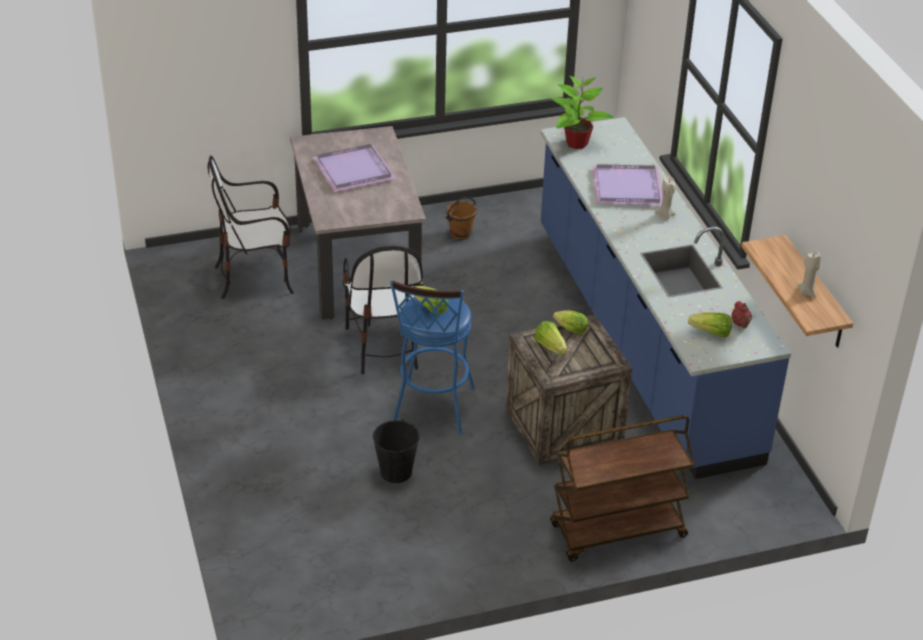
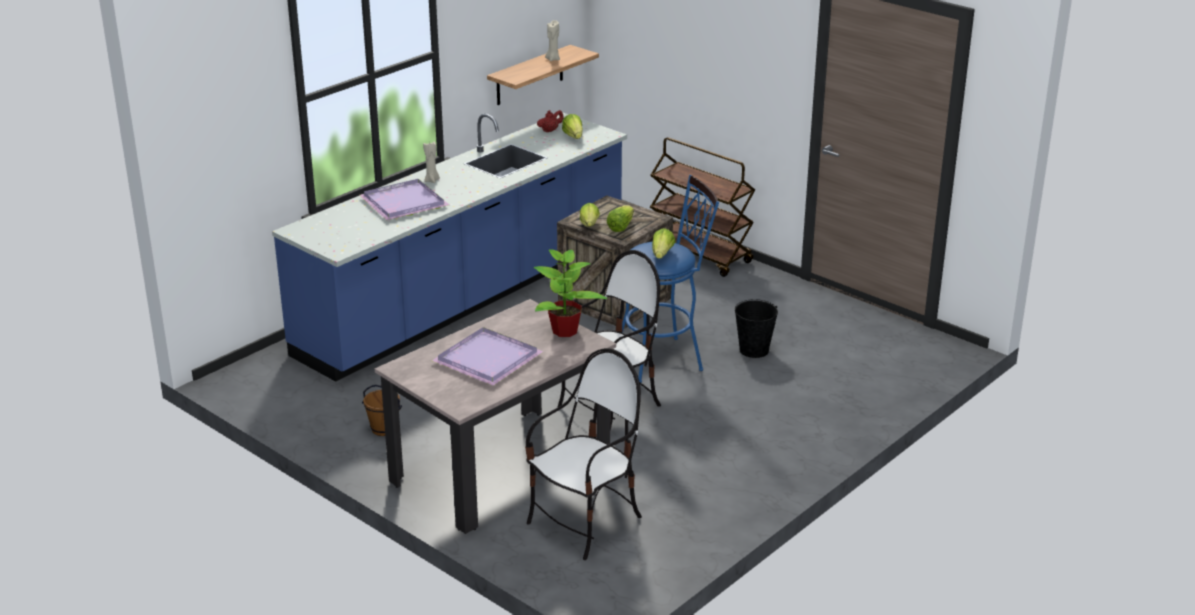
camera: 120 degrees left, 10 degrees down
(255, 277) = (586, 523): chair -> chair turned 90 degrees counterclockwise
(576, 143) = (347, 240): potted plant -> potted plant (565, 331)

